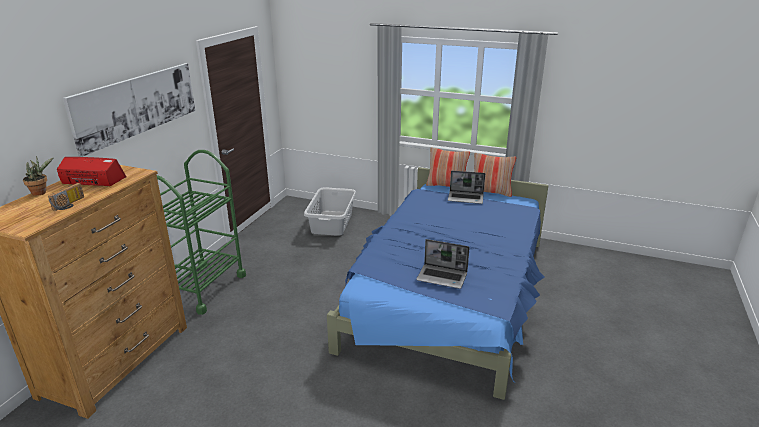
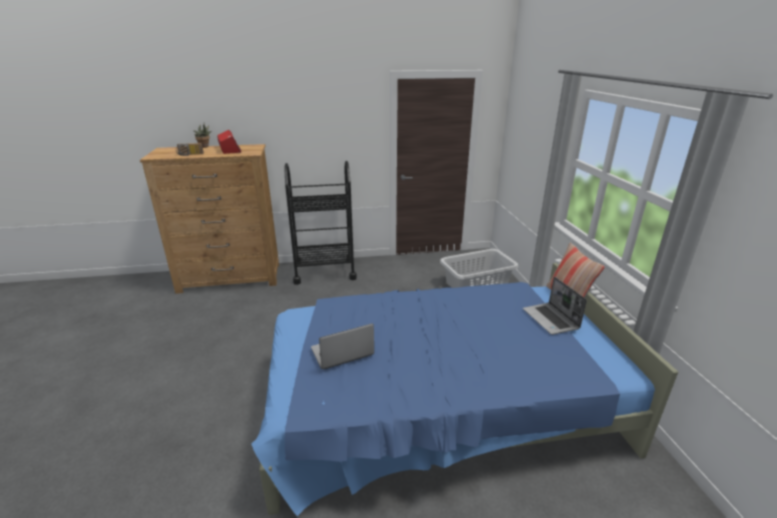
camera: 60 degrees right, 0 degrees up
(137, 105) = (308, 111): picture -> none
(202, 288) = (324, 271): green cart -> black cart
(442, 277) = (341, 353): laptop -> laptop turned 75 degrees clockwise
(491, 192) = (604, 335): pillow -> none

